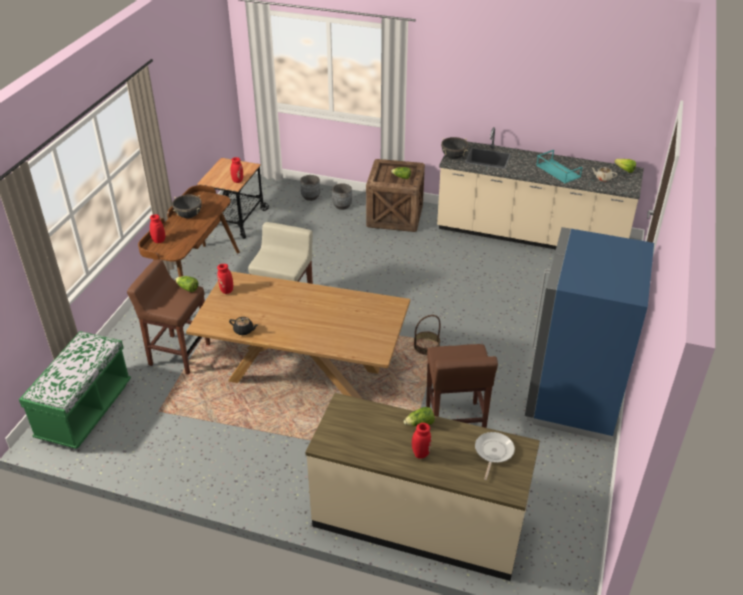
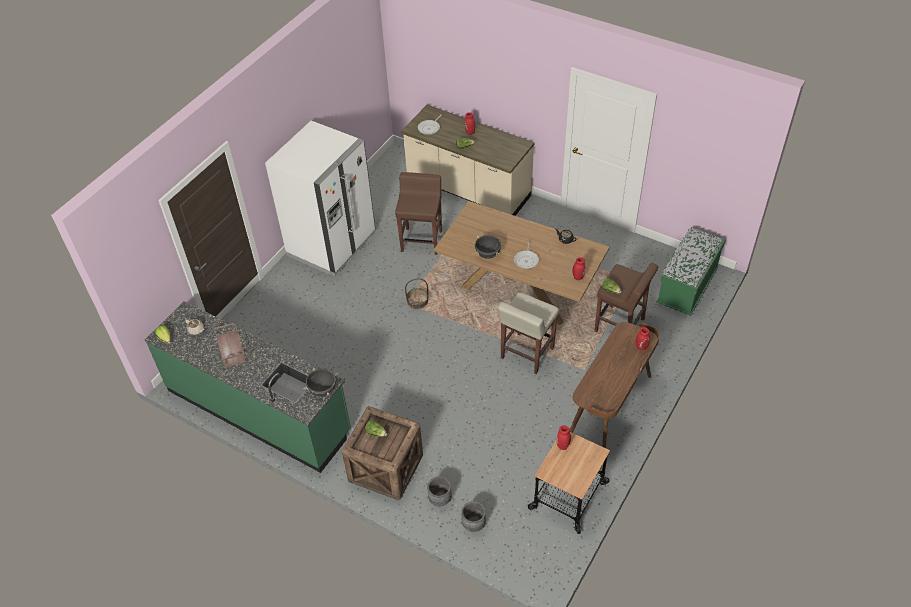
camera: 165 degrees left, 10 degrees up
(188, 215) = (615, 378): black cooking pot -> black cooking pot (488, 254)
(291, 301) = (526, 260): none -> frying pan
(531, 236) = (259, 410): beige counter -> green counter
(557, 171) = (231, 348): turquoise tray -> brown tray
(572, 398) = (332, 244): blue fridge -> white fridge

